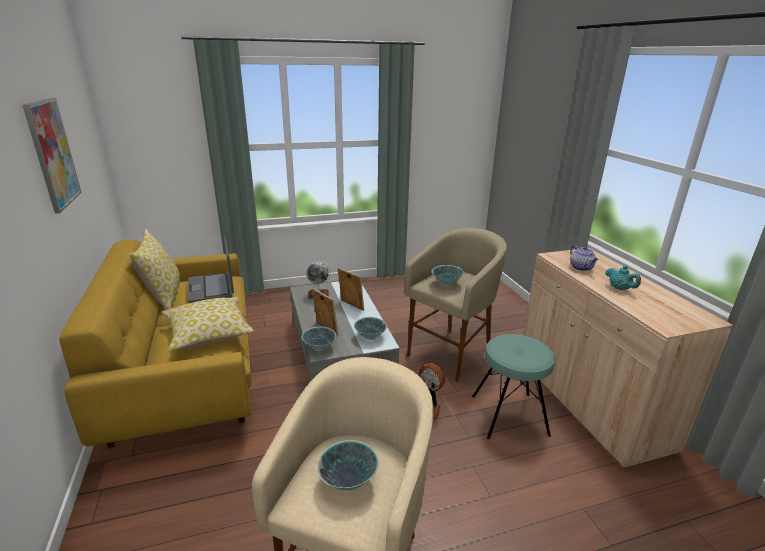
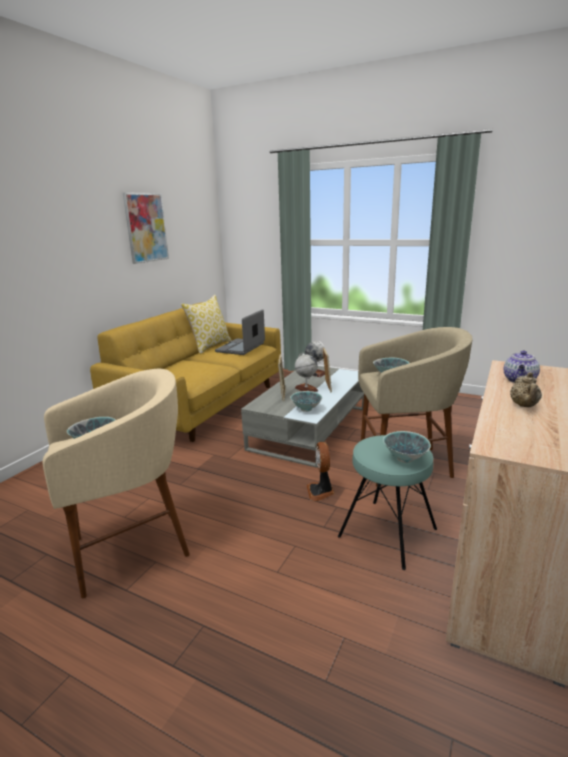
camera: 45 degrees right, 5 degrees down
(208, 333) = (198, 369): pillow -> none
(319, 347) = (260, 403): bowl -> bowl (405, 459)
(337, 315) = (306, 389): none -> globe
(619, 288) = (524, 406): turquoise teapot -> beige teapot

